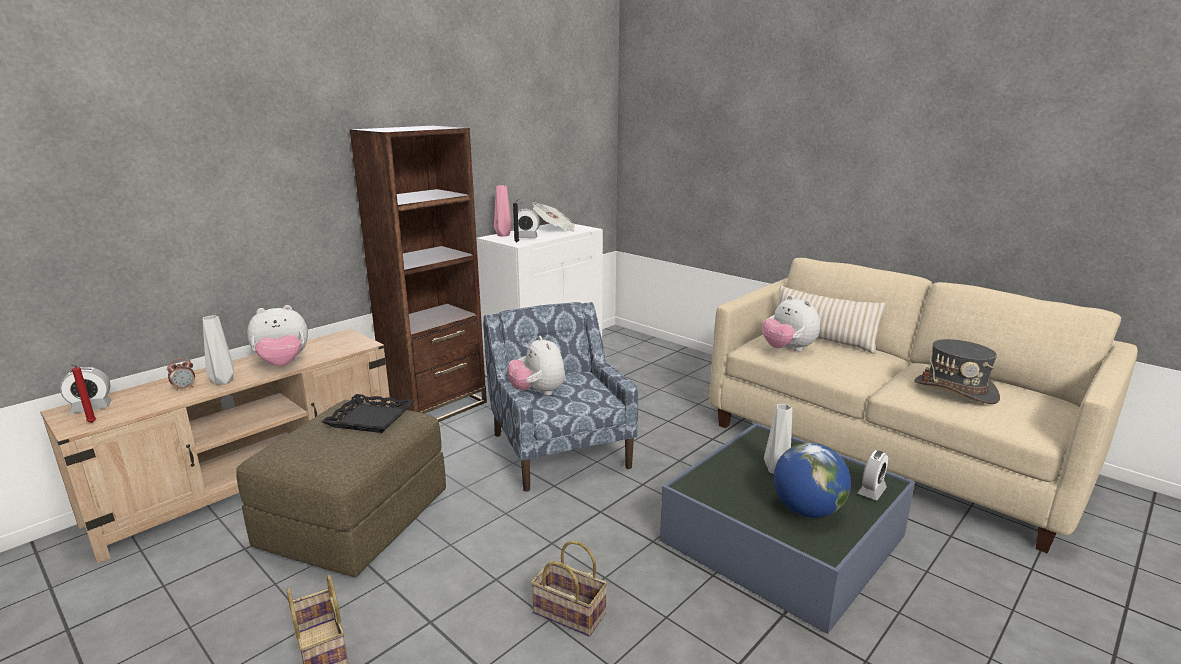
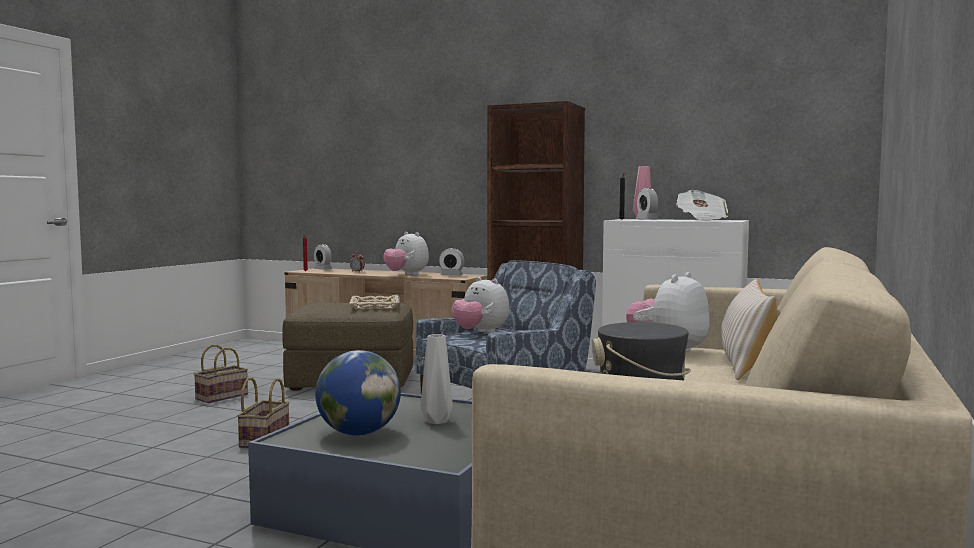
camera: 70 degrees right, 15 degrees down
(223, 381) = (371, 273): grey vase -> none
(370, 419) = (374, 306): black tray -> beige tray
(538, 392) = (480, 333): plush toy -> plush toy turned 90 degrees counterclockwise
(871, 491) = (420, 457): alarm clock -> alarm clock (451, 275)

